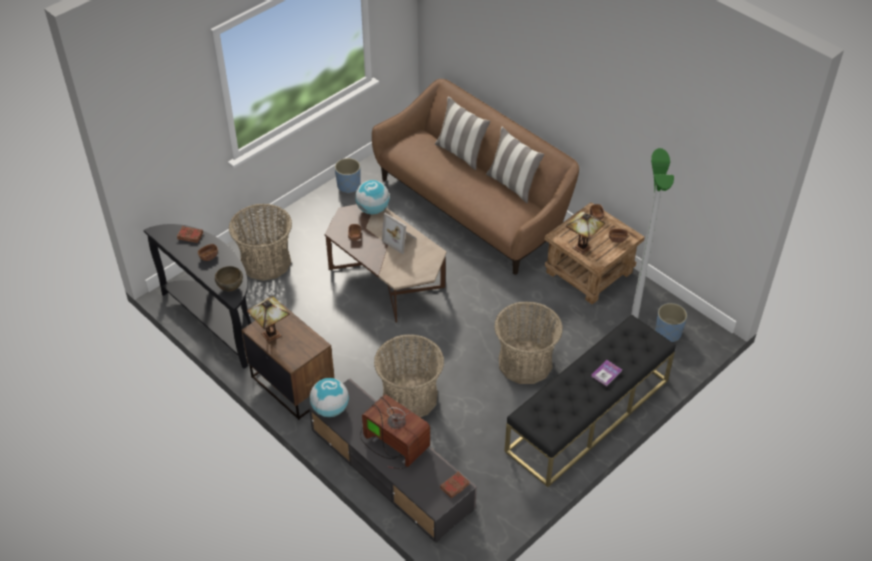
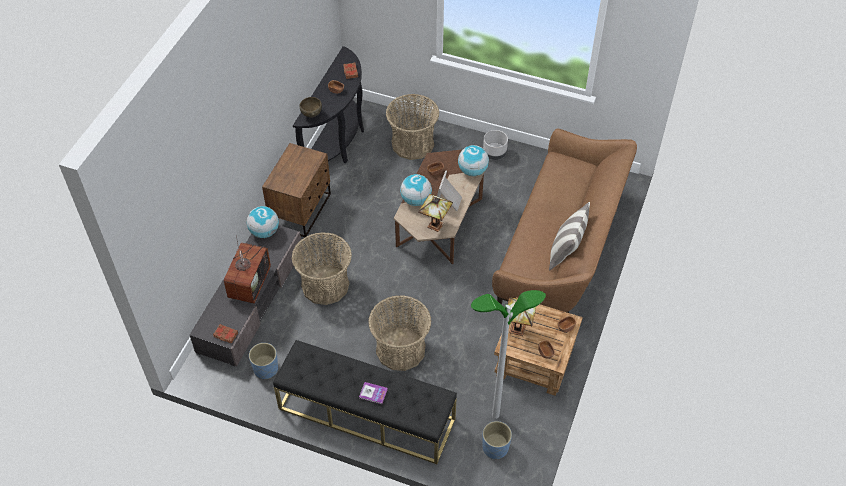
camera: 65 degrees right, 5 degrees up
(273, 335) = (293, 162): table lamp -> table lamp (435, 226)
(325, 206) = (494, 153): none -> grey planter
(348, 186) = (528, 158): blue planter -> blue planter (265, 368)
(382, 263) = (416, 200): none -> globe
(461, 153) = (581, 202): pillow -> none

